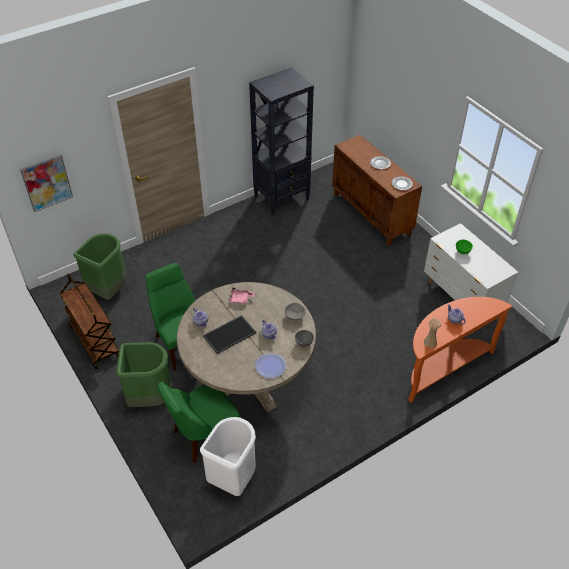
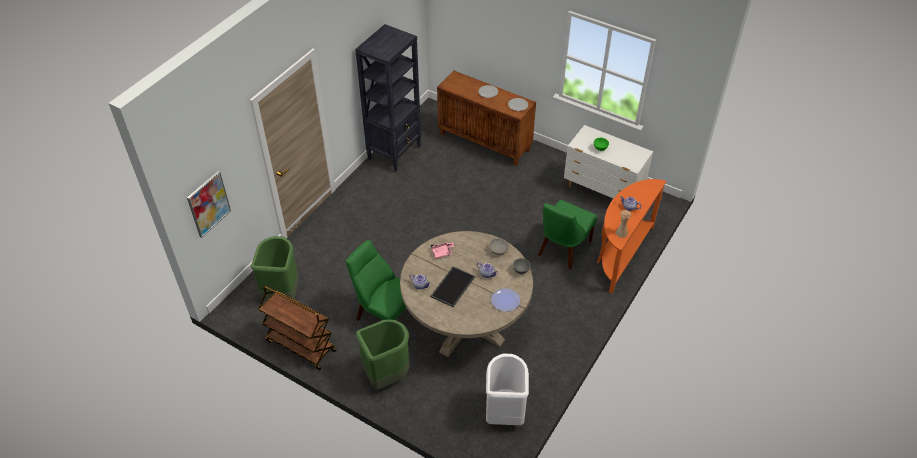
camera: 25 degrees left, 0 degrees up
(203, 435) = (456, 388): green chair -> green chair (563, 249)

